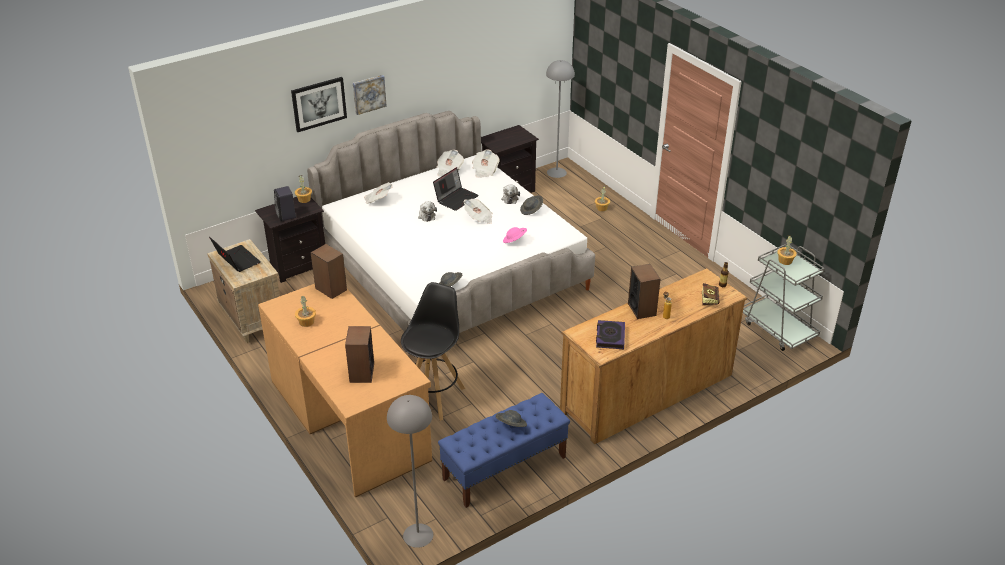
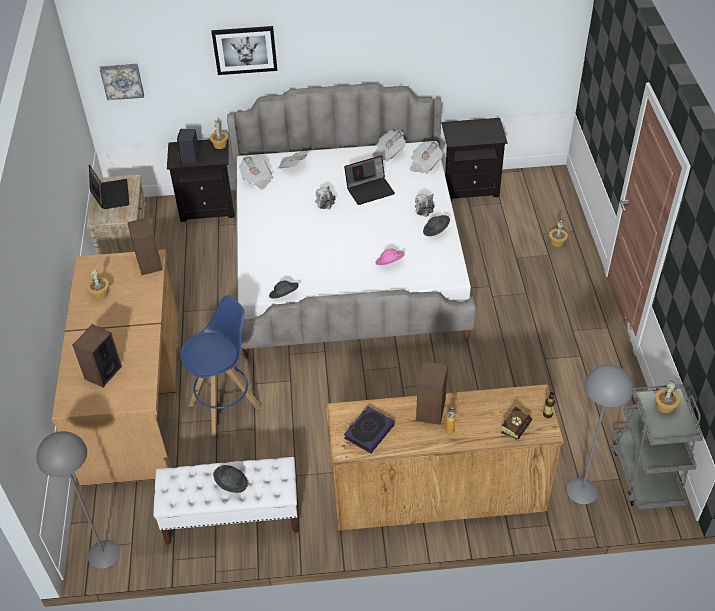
camera: 30 degrees right, 10 degrees up
(368, 94) = (306, 50): picture -> picture (122, 80)
(434, 396) = (226, 405): black stool -> blue stool
(479, 218) = (374, 222): newspaper -> newspaper (257, 179)
(504, 468) = (231, 517): blue bench -> white bench
(556, 172) = (539, 180): grey floor lamp -> grey floor lamp (581, 491)

